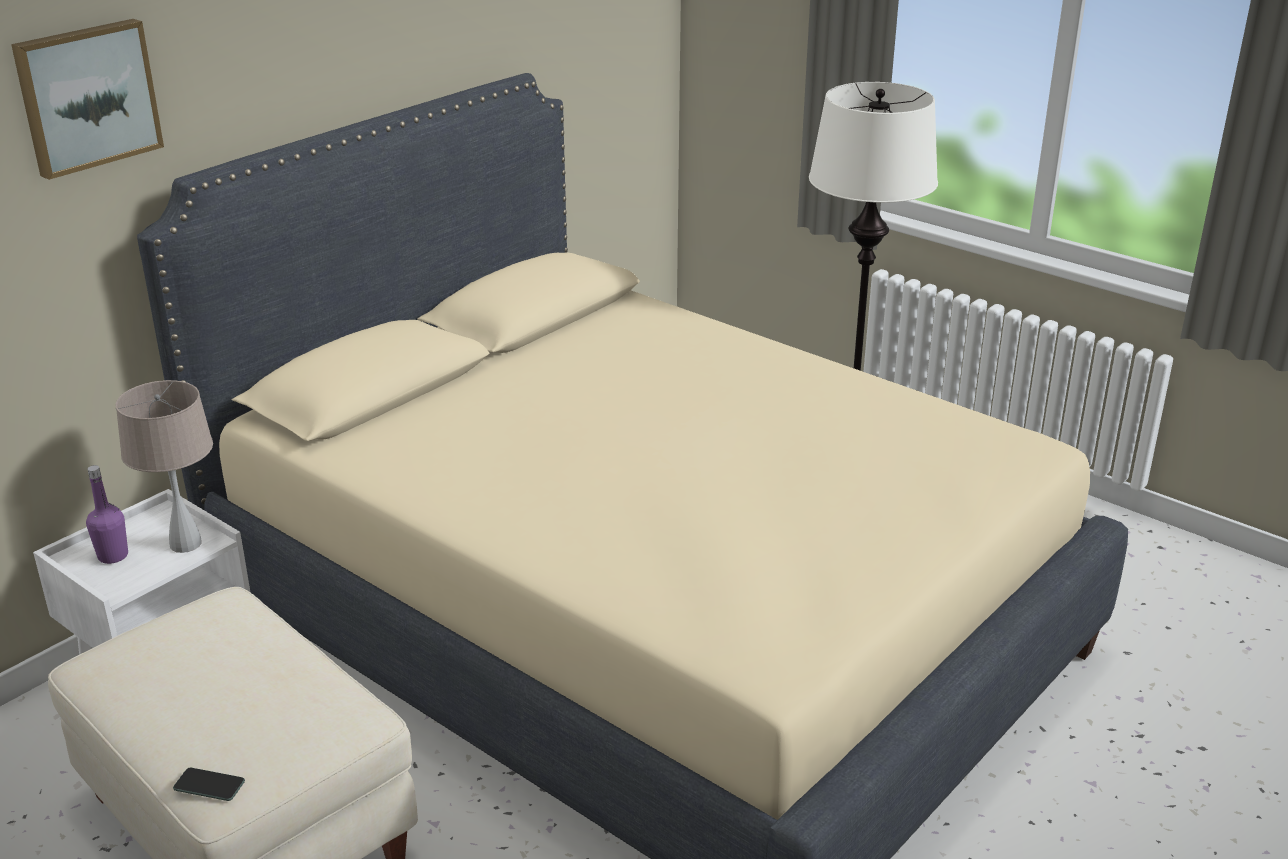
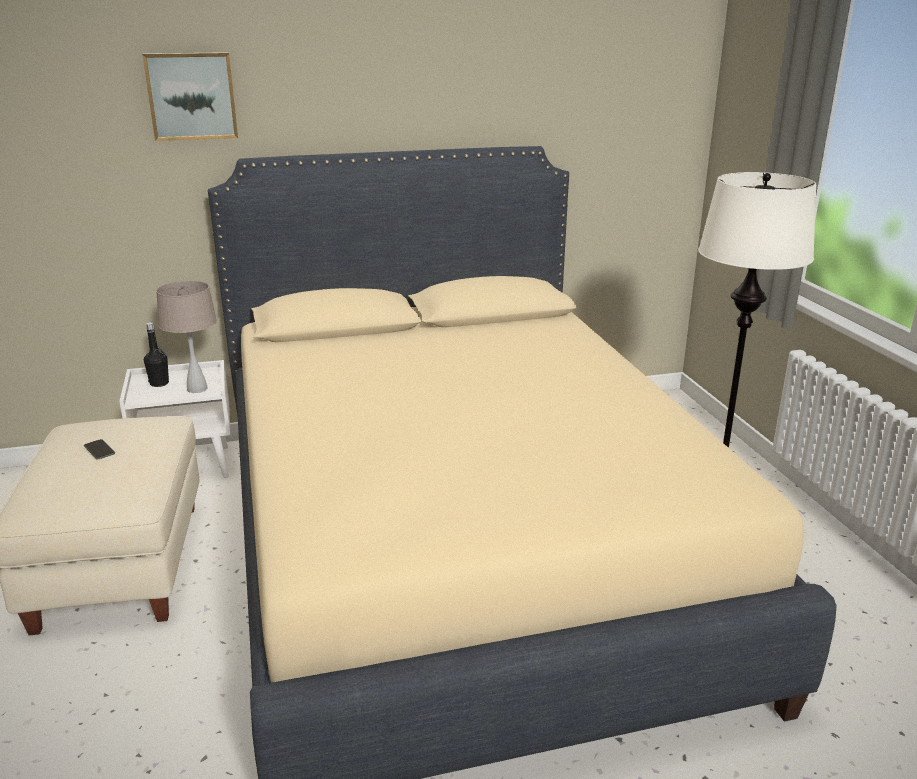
camera: 35 degrees right, 5 degrees down
(113, 556) = (159, 383): purple bottle -> black bottle
(209, 785) = (22, 505): phone -> phone (99, 450)

